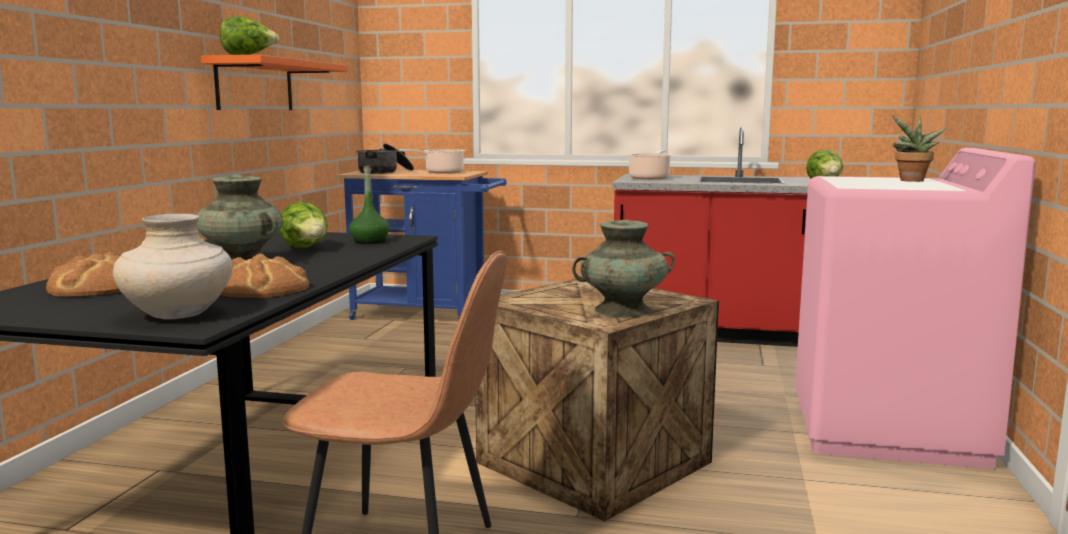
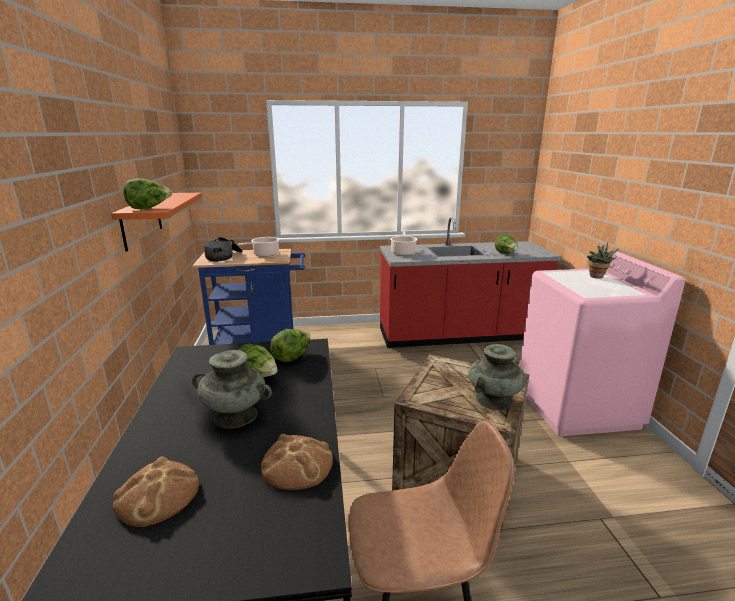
camera: 20 degrees left, 10 degrees up
(178, 314) = (283, 539): beige vase -> none
(369, 241) = (292, 357): green bottle -> lettuce

